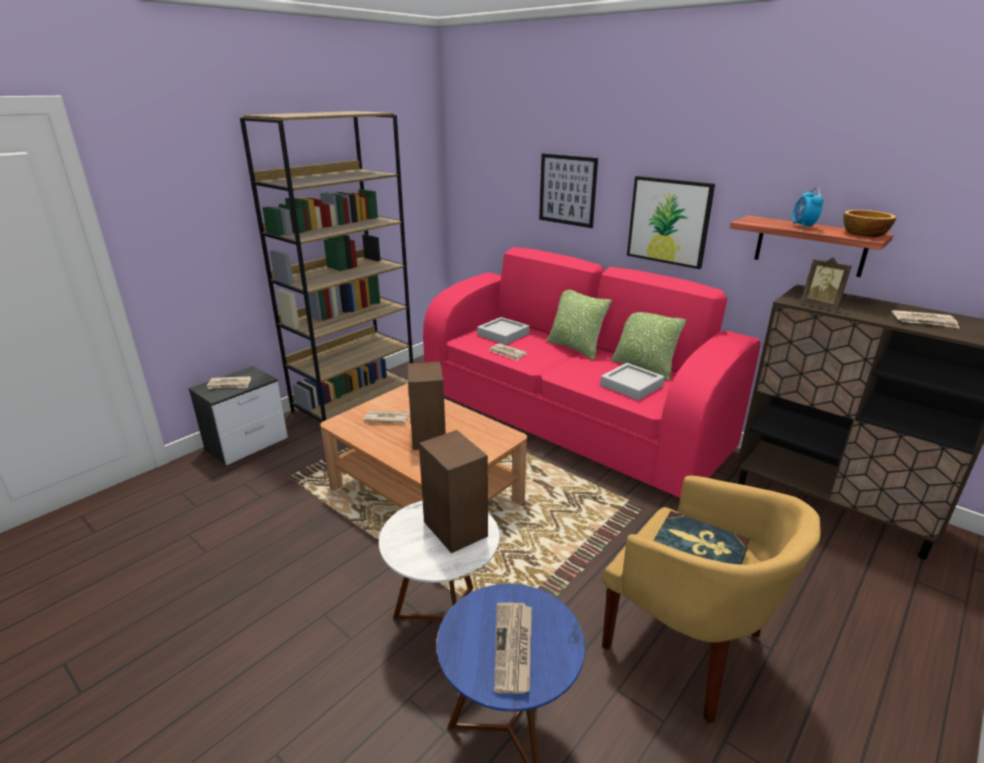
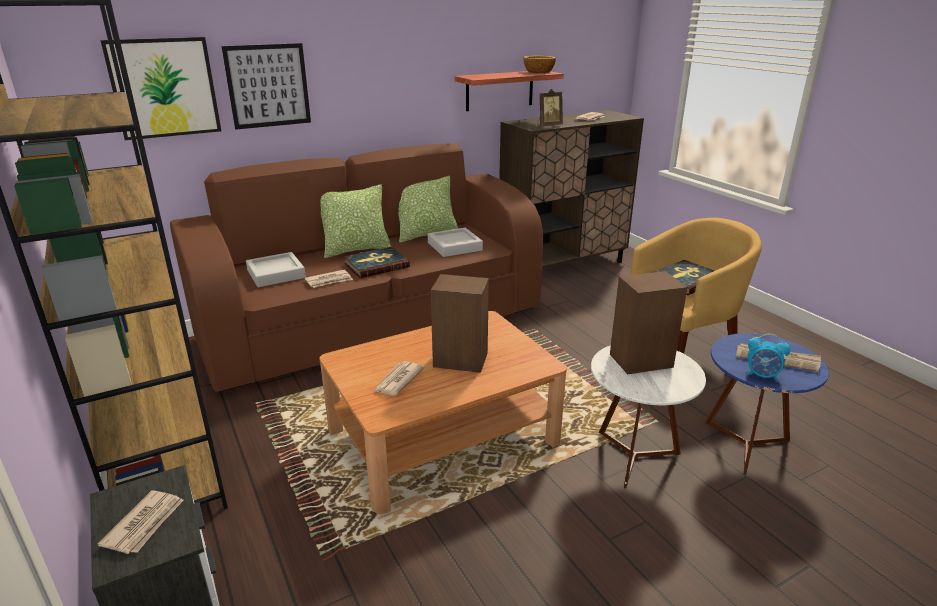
camera: 70 degrees left, 0 degrees up
(552, 362) = (376, 265): none -> book
(568, 418) = (375, 323): pink sofa -> brown sofa
(669, 221) = (391, 96): picture -> picture (164, 88)
(803, 226) = (506, 74): alarm clock -> alarm clock (762, 376)

